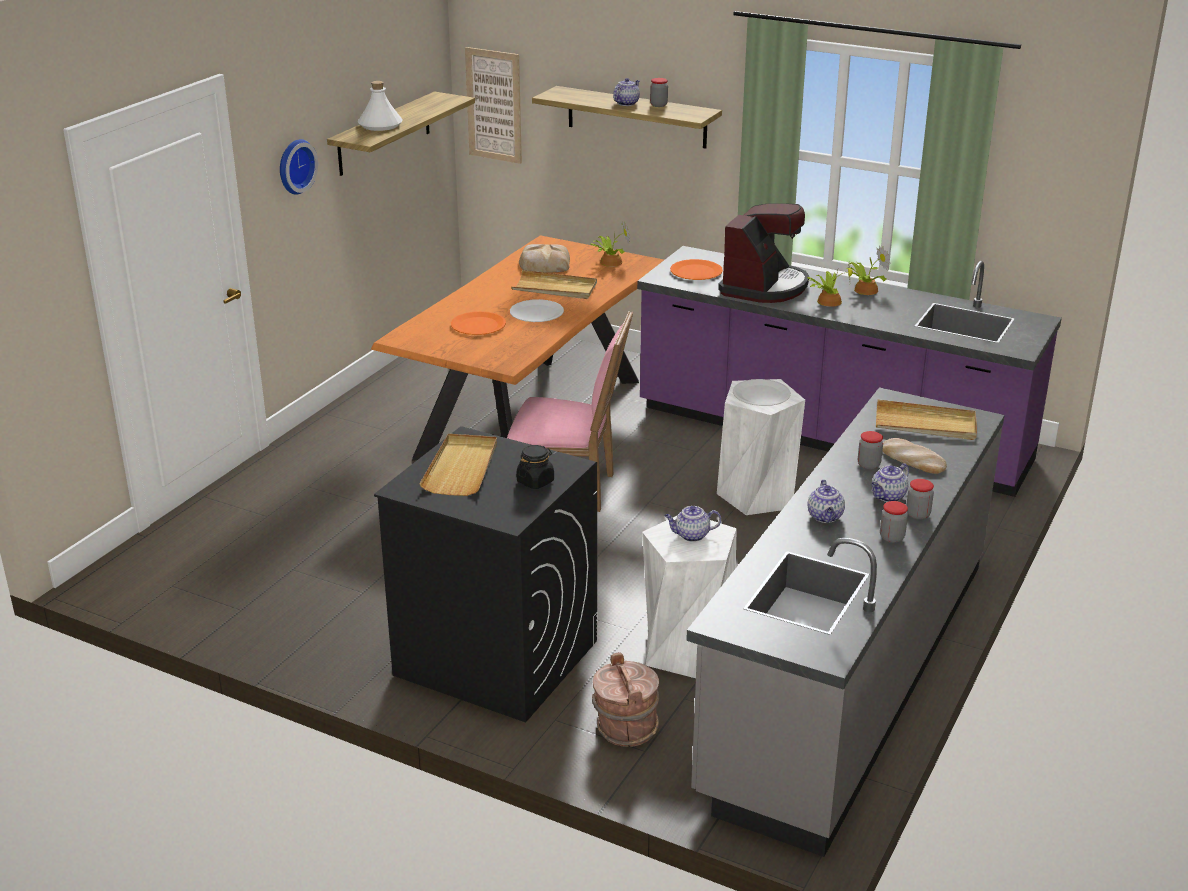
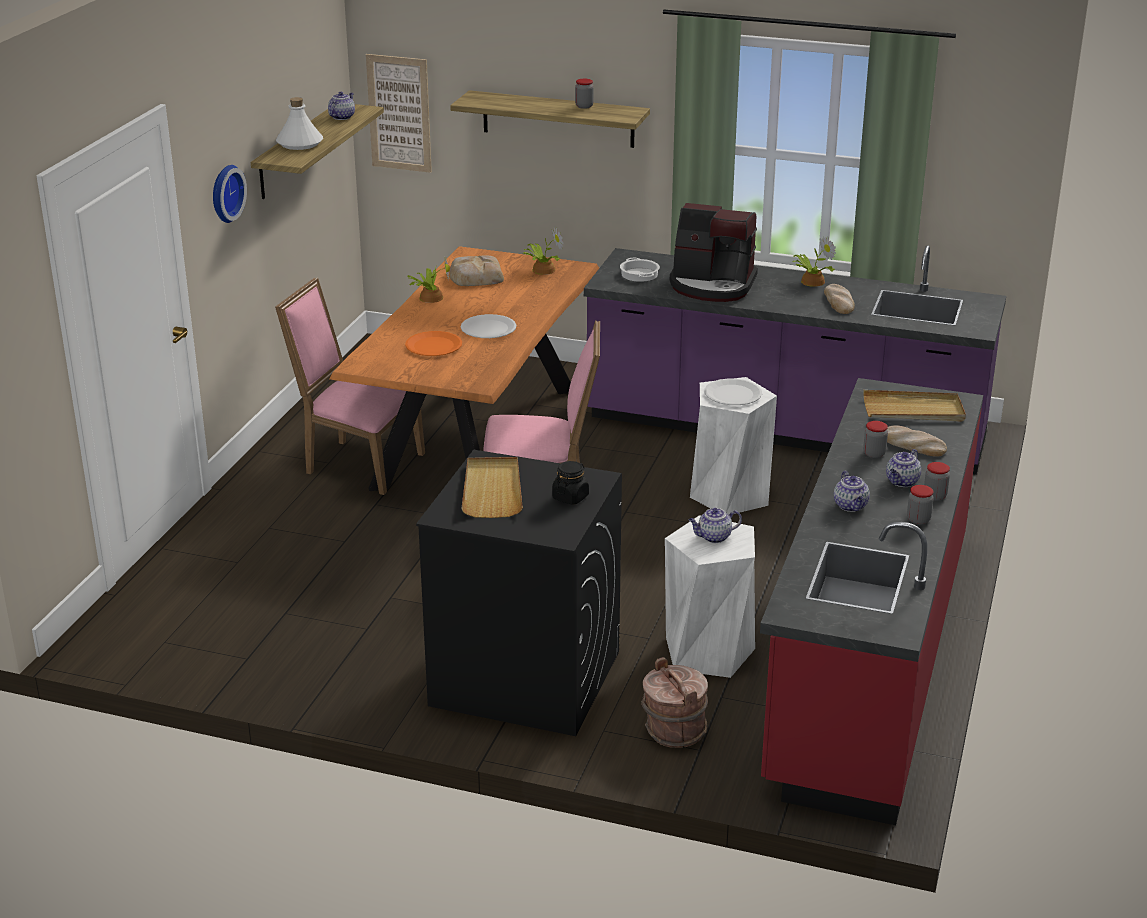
camera: 10 degrees left, 0 degrees up
(411, 433) = (358, 464): none -> pink chair
(555, 288) = (497, 301): beige tray -> none
(626, 103) = (550, 106): teapot -> teapot (342, 117)
(696, 271) = (639, 274): orange plate -> cooking pot
(764, 287) = (712, 285): coffee machine -> coffee machine turned 90 degrees clockwise
(828, 301) = (779, 295): potted plant -> potted plant (430, 297)
(847, 674) = (867, 658): grey counter -> red counter
(886, 312) = (839, 302): none -> bread

